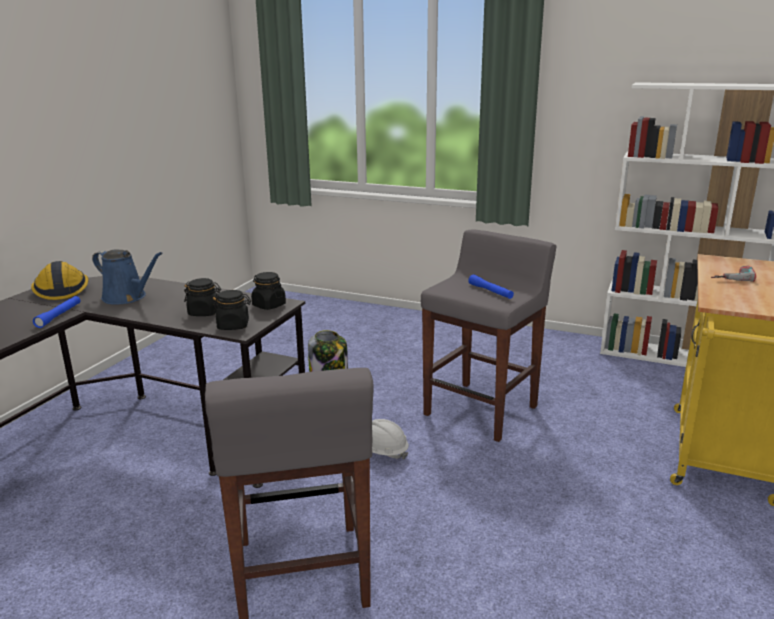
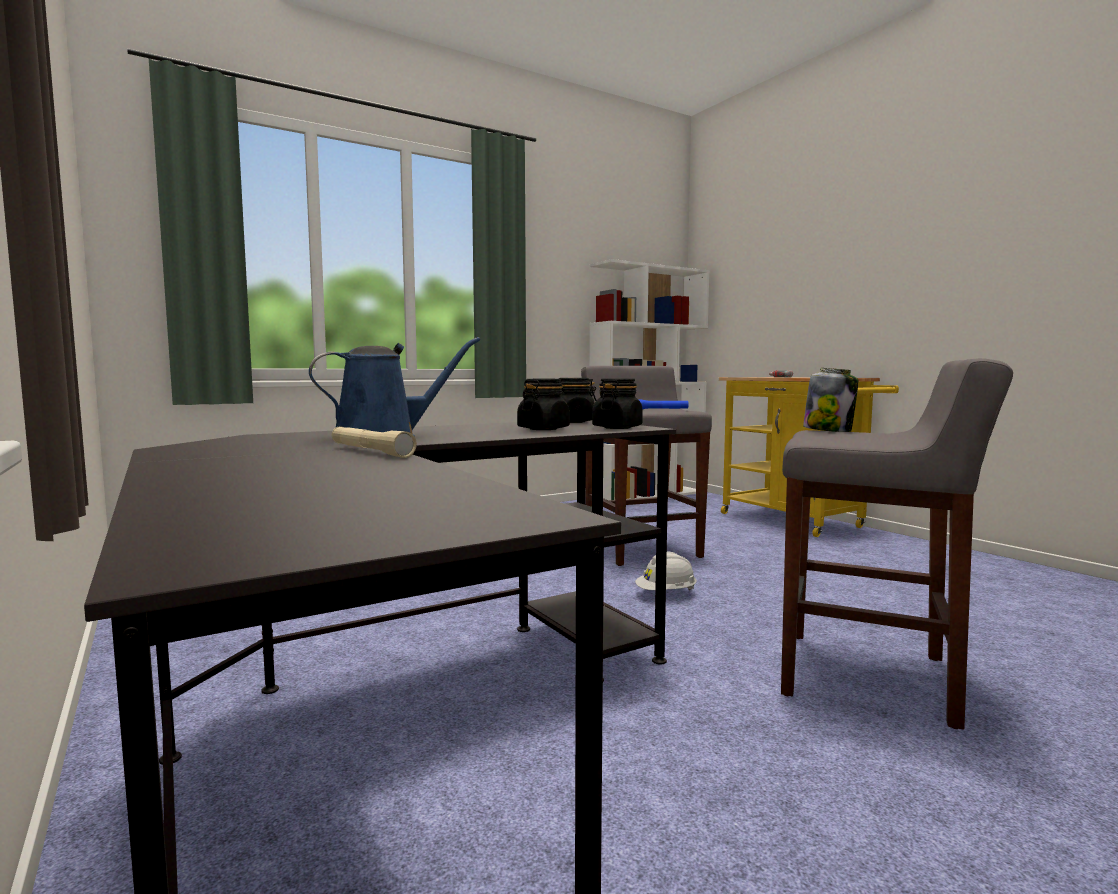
camera: 55 degrees left, 15 degrees down
(59, 316) = (370, 451): blue flashlight -> beige flashlight
(61, 290) = (218, 447): hard hat -> none

